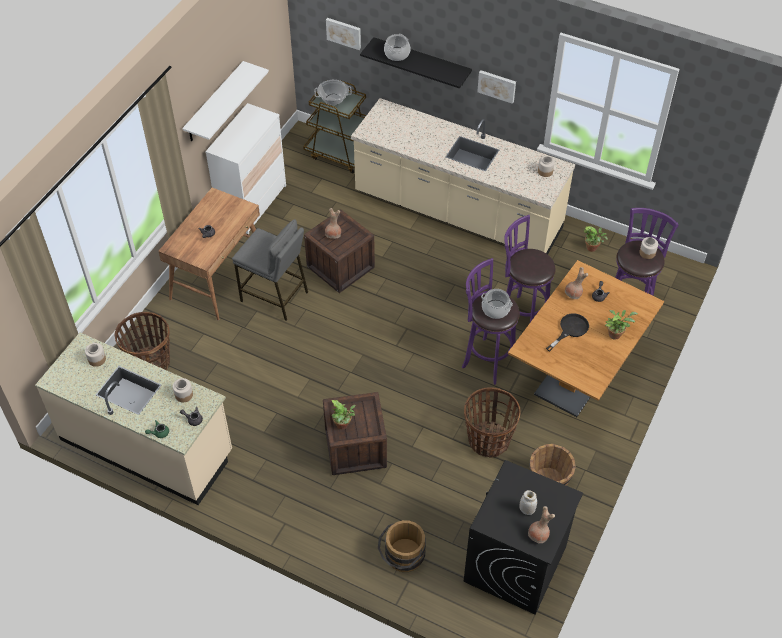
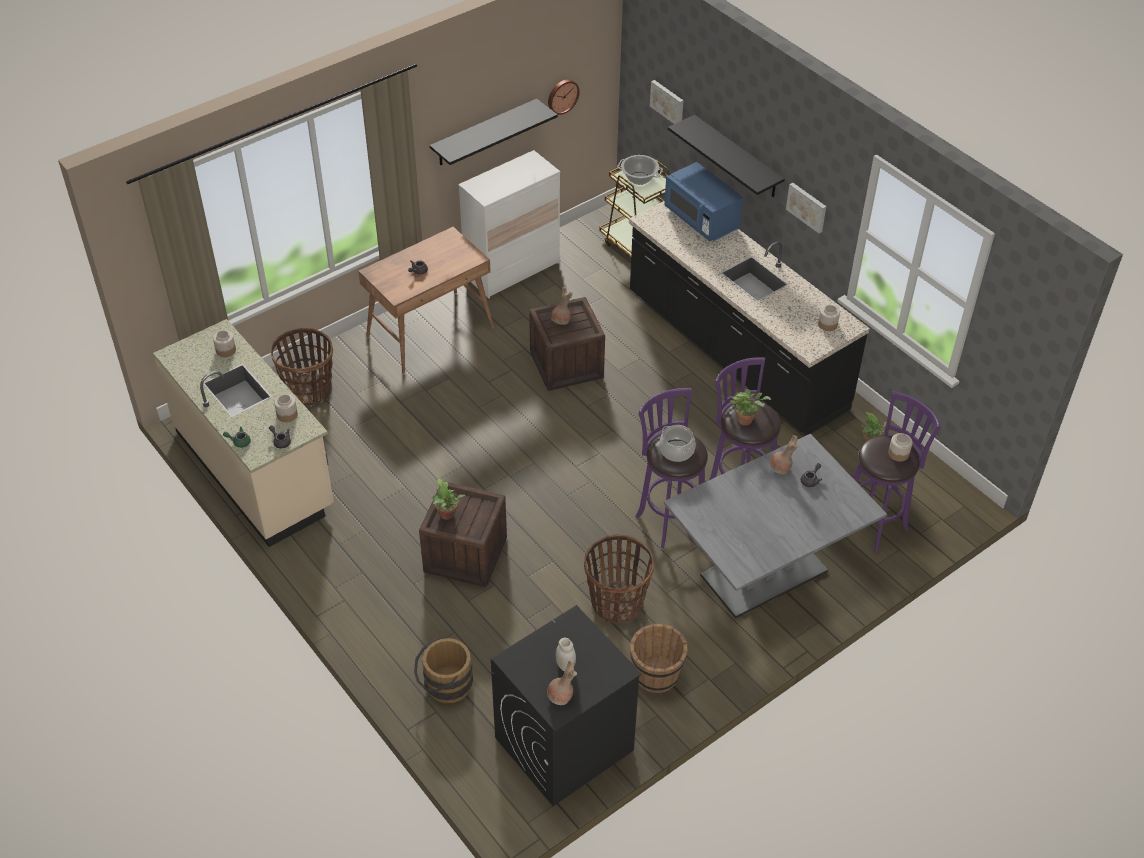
camera: 25 degrees right, 5 degrees down
(214, 103) = (484, 133): white shelf -> black shelf
(258, 52) = (562, 96): none -> wall clock
(274, 296) = (476, 370): grey stool -> none
(397, 54) = (709, 139): cooking pot -> none
(405, 118) = (701, 219): none -> blue microwave
(457, 212) = (734, 352): beige counter -> black counter
(570, 330) = (751, 504): black frying pan -> none
(576, 375) = (764, 573): brown dining table -> grey dining table
(615, 334) = (803, 528): potted plant -> potted plant (747, 420)

